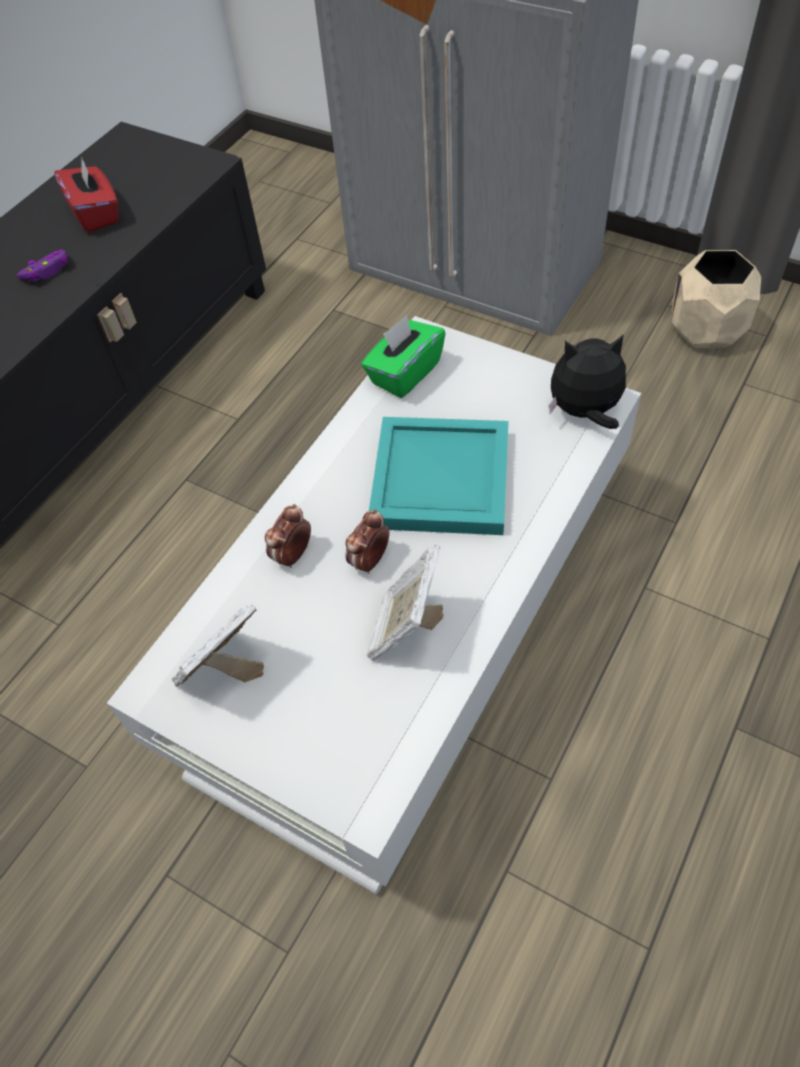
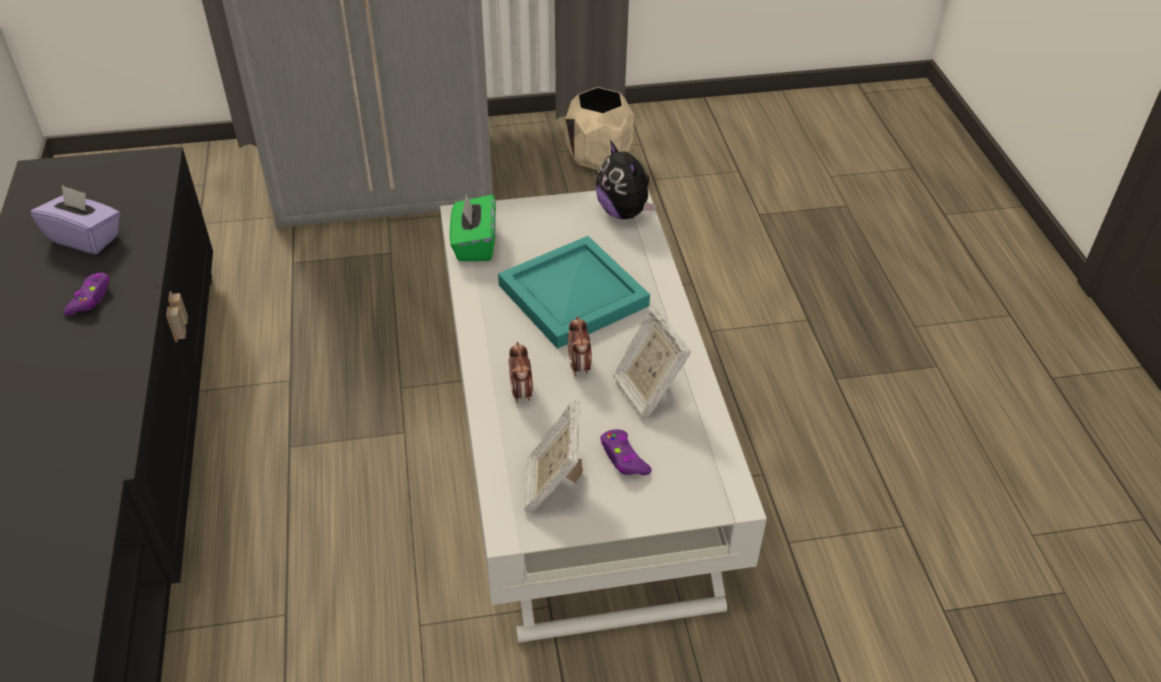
camera: 45 degrees left, 10 degrees down
(96, 214) = (86, 238): red tissue box -> purple tissue box
(311, 688) = (623, 458): none -> purple game controller
(585, 412) = (624, 212): plush toy -> plush toy turned 75 degrees counterclockwise

